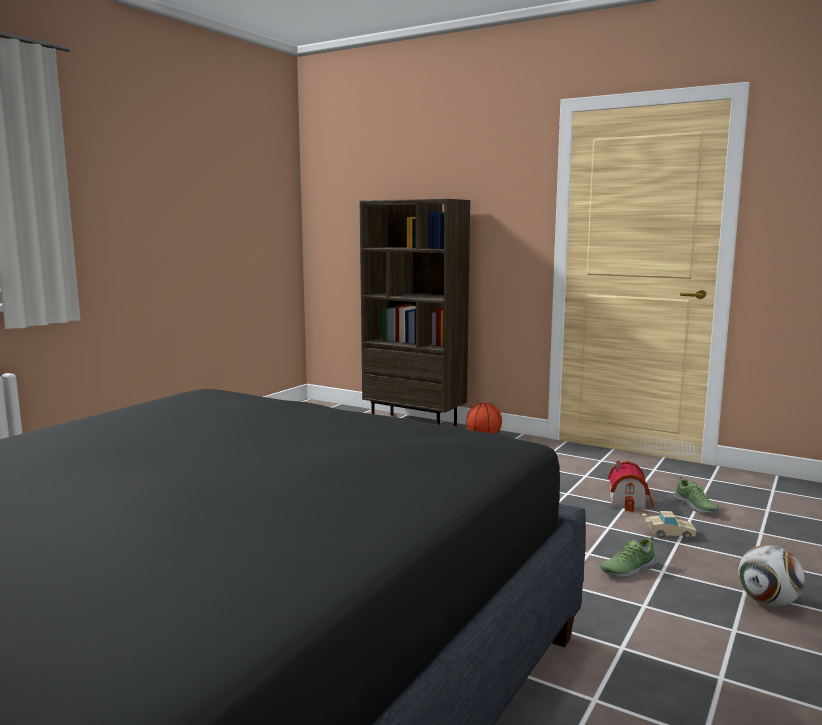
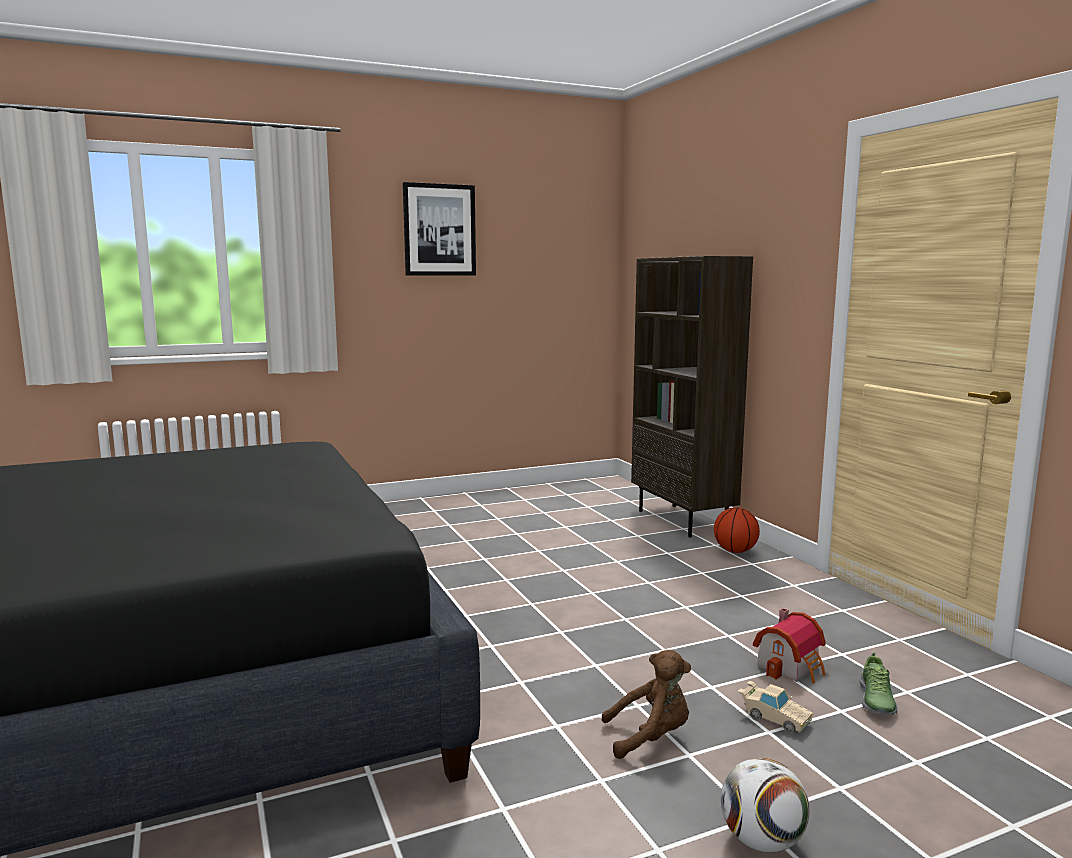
camera: 35 degrees right, 0 degrees up
(160, 167) = (439, 230): none -> picture
(627, 569) = (650, 737): shoe -> brown plush toy

